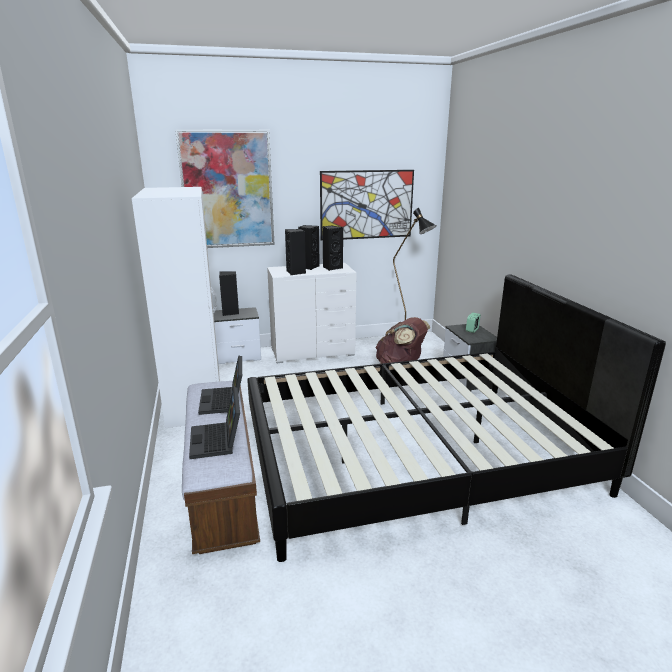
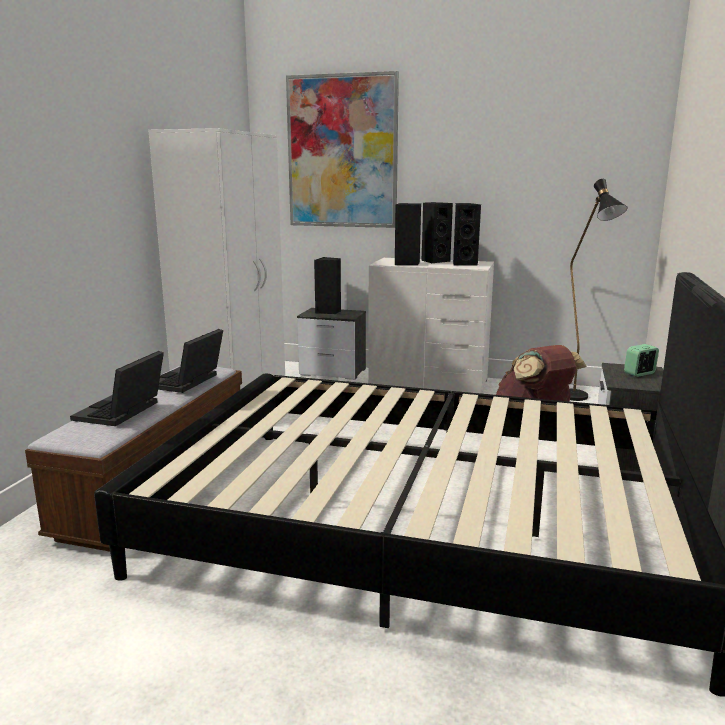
camera: 30 degrees right, 5 degrees down
(367, 205) = (534, 178): picture -> none

